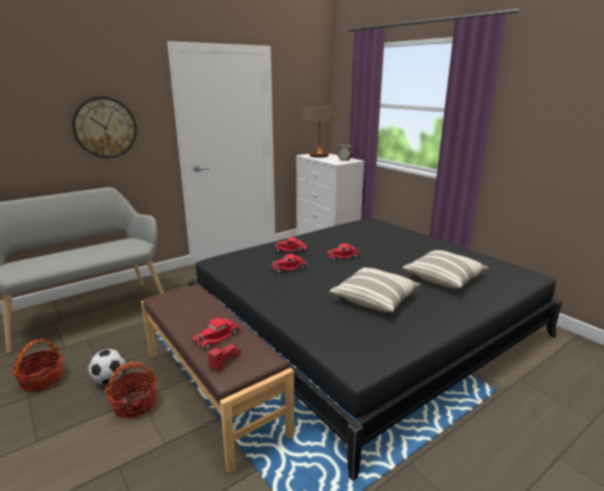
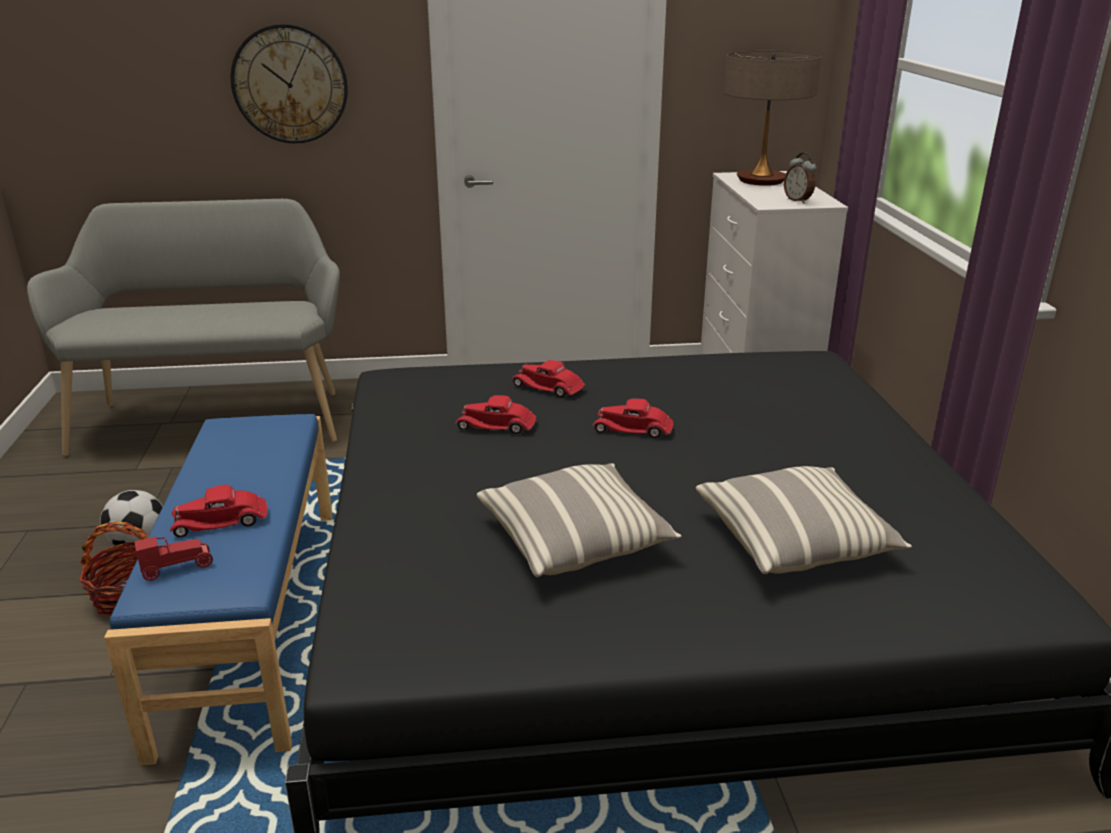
camera: 30 degrees right, 5 degrees up
(42, 379) = (64, 511): basket -> none
(214, 390) = (255, 619): brown bench -> blue bench

